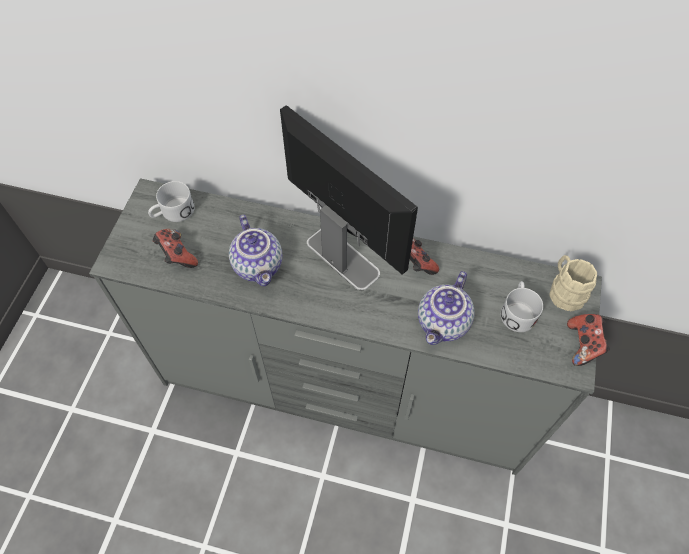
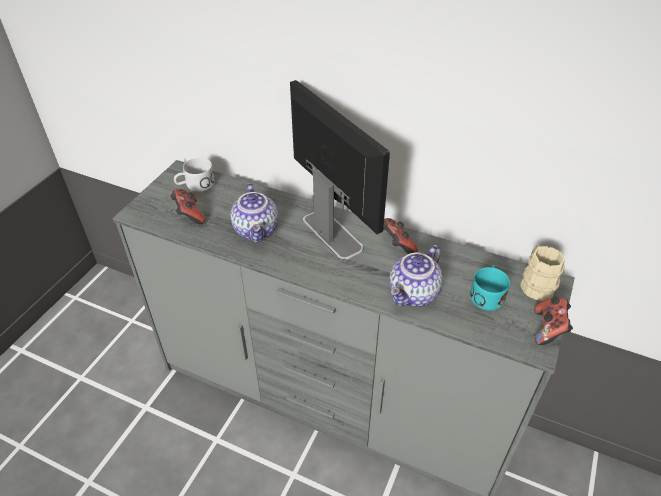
camera: 10 degrees right, 15 degrees down
(517, 311) = (487, 294): white mug -> turquoise mug

